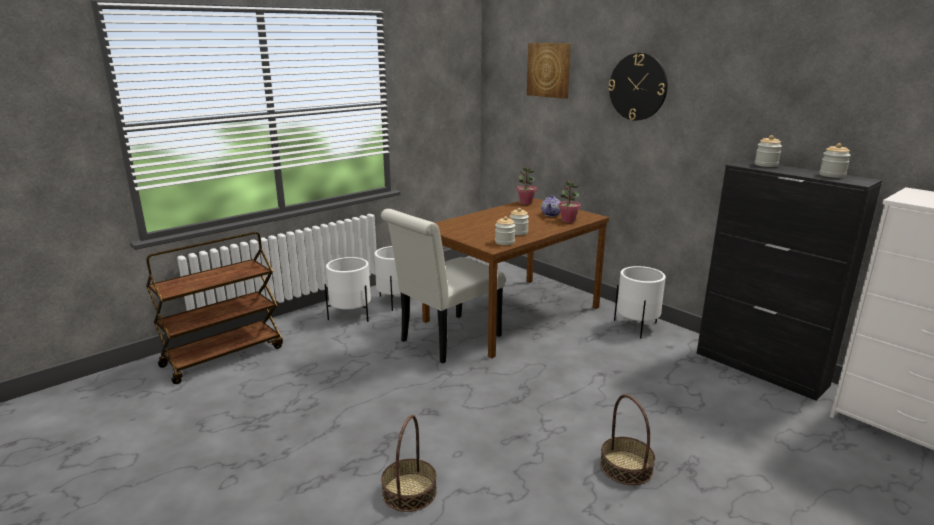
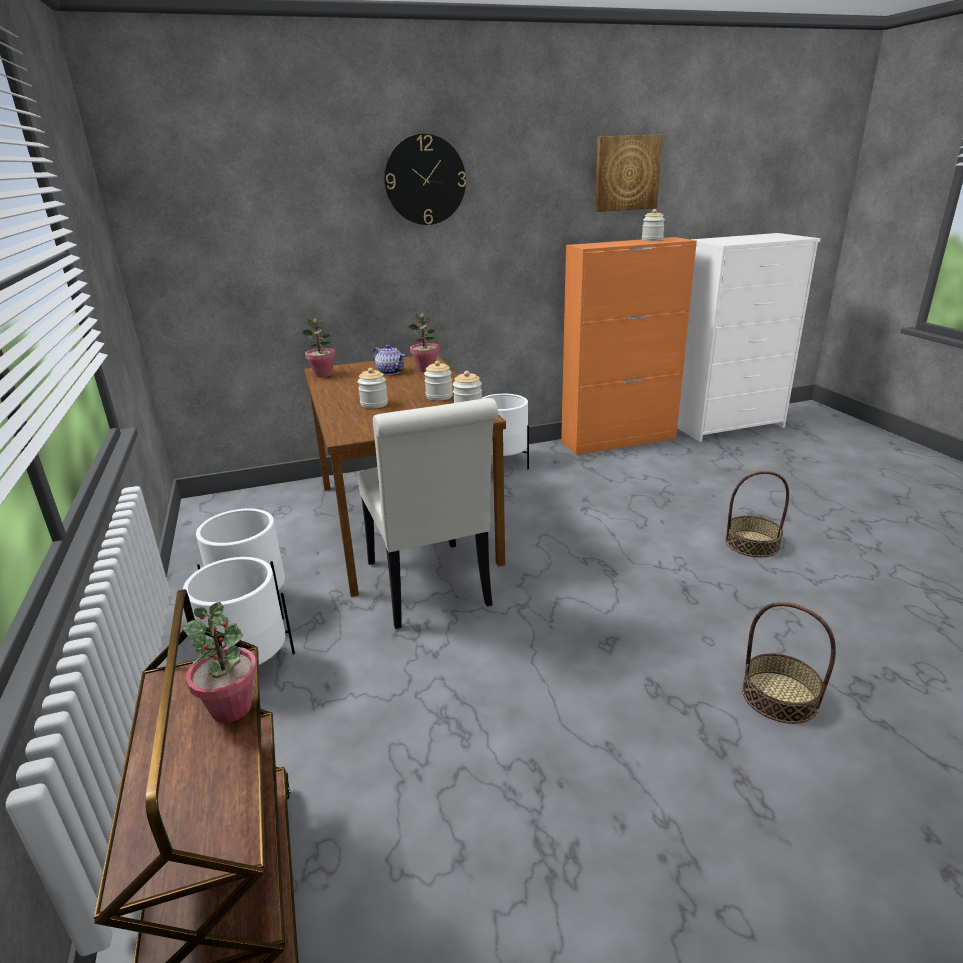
camera: 65 degrees left, 5 degrees up
(234, 276) = (231, 707): none -> potted plant
(549, 70) = (268, 169): picture -> picture (626, 173)
(760, 369) = (619, 440): black cabinet -> orange cabinet
(766, 165) = (597, 243): jar -> jar (374, 404)

